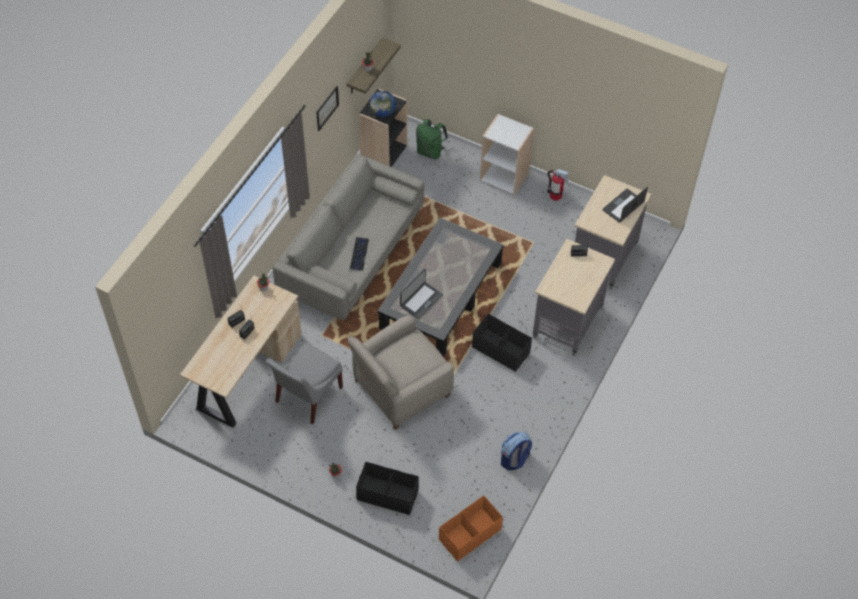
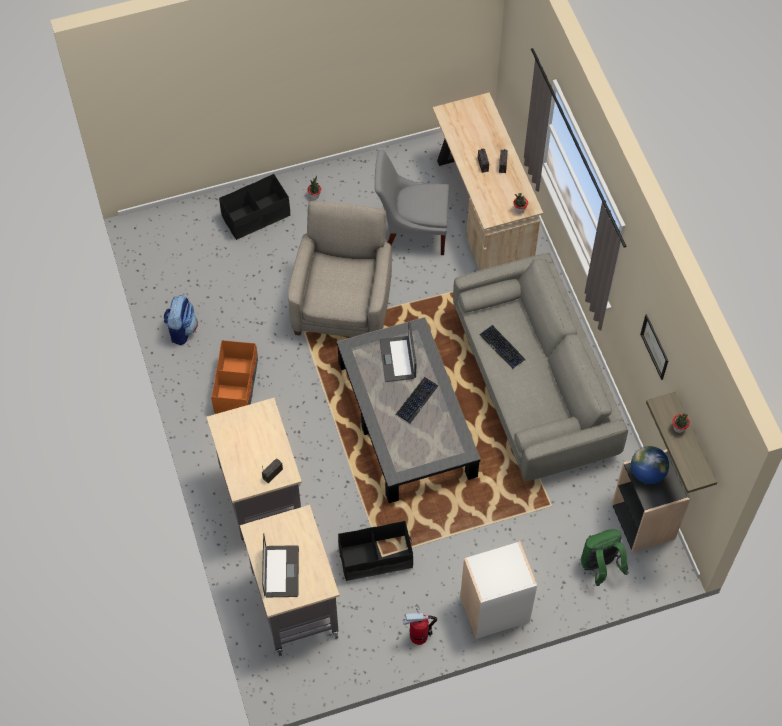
camera: 135 degrees right, 5 degrees up
(307, 396) = (411, 231): grey chair -> grey chair turned 75 degrees counterclockwise
(437, 271) = (416, 400): none -> keyboard
(469, 534) = (158, 242): orange storage box -> orange storage box (236, 386)
(501, 349) = (295, 415): black storage box -> black storage box (375, 558)

